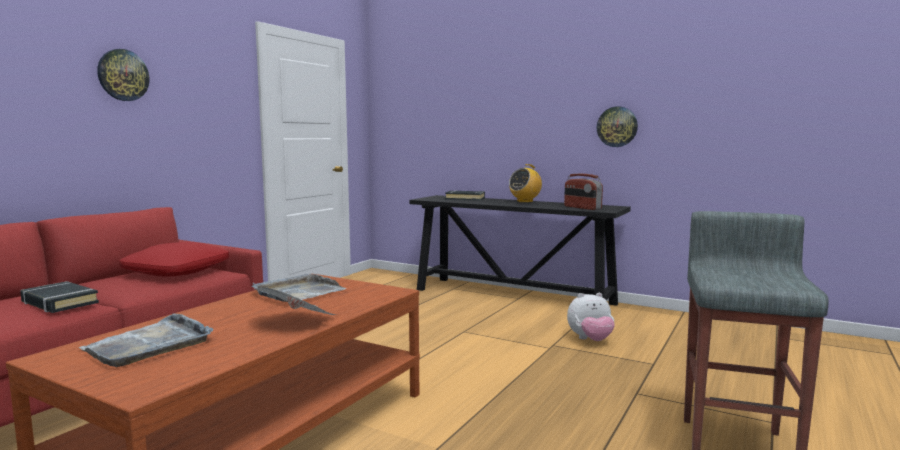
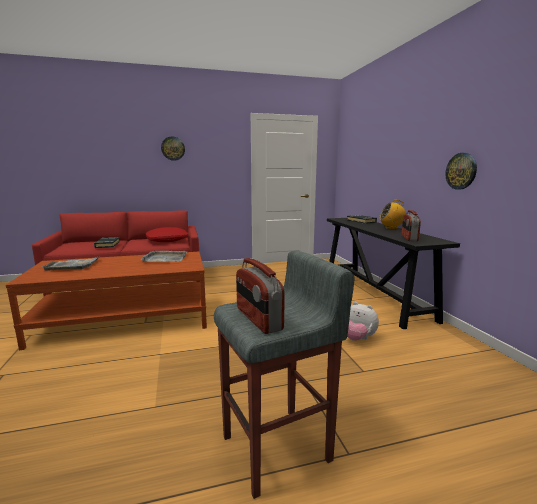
camera: 45 degrees right, 5 degrees up
(299, 322) = (122, 271): newspaper -> none
(764, 282) = (258, 319): none -> radio

